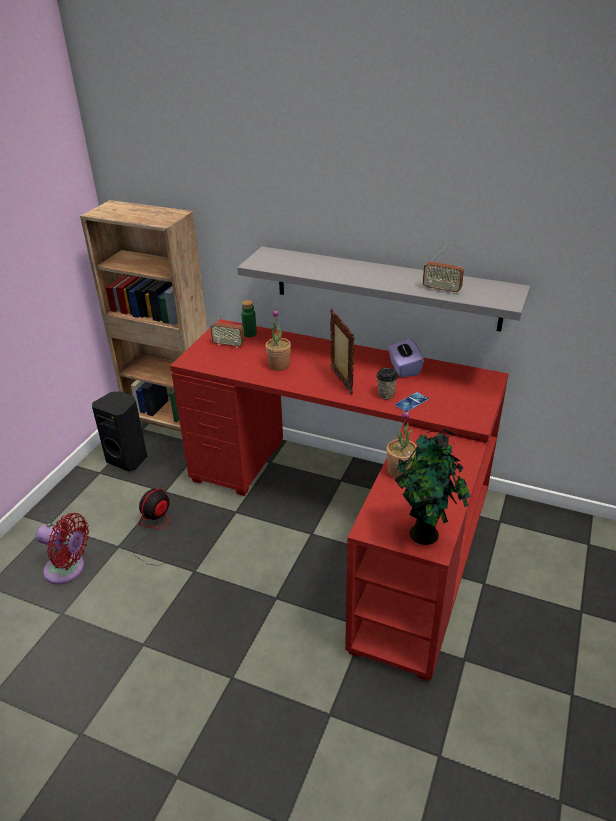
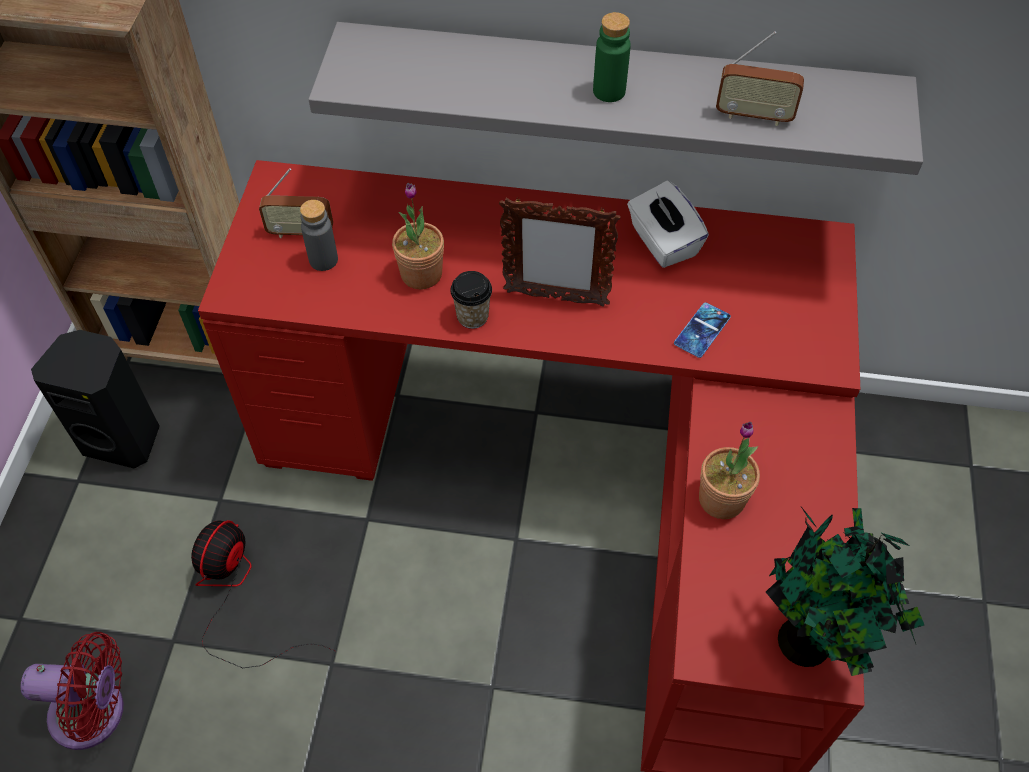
camera: 15 degrees left, 20 degrees up
(235, 355) = (323, 260): none -> grey bottle
(250, 333) = (334, 194): green bottle -> green bottle (609, 91)
(341, 381) = (555, 298): picture frame -> picture frame turned 135 degrees clockwise
(386, 394) = (649, 318): cup -> cup (472, 316)
(404, 368) = (662, 242): purple tissue box -> white tissue box

